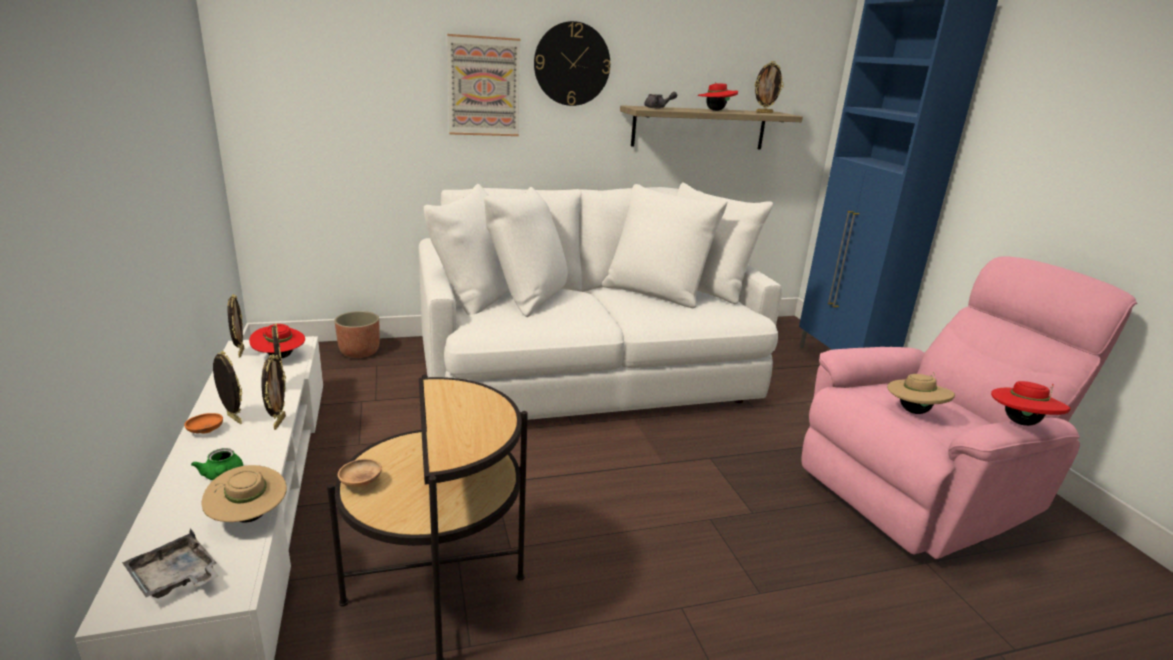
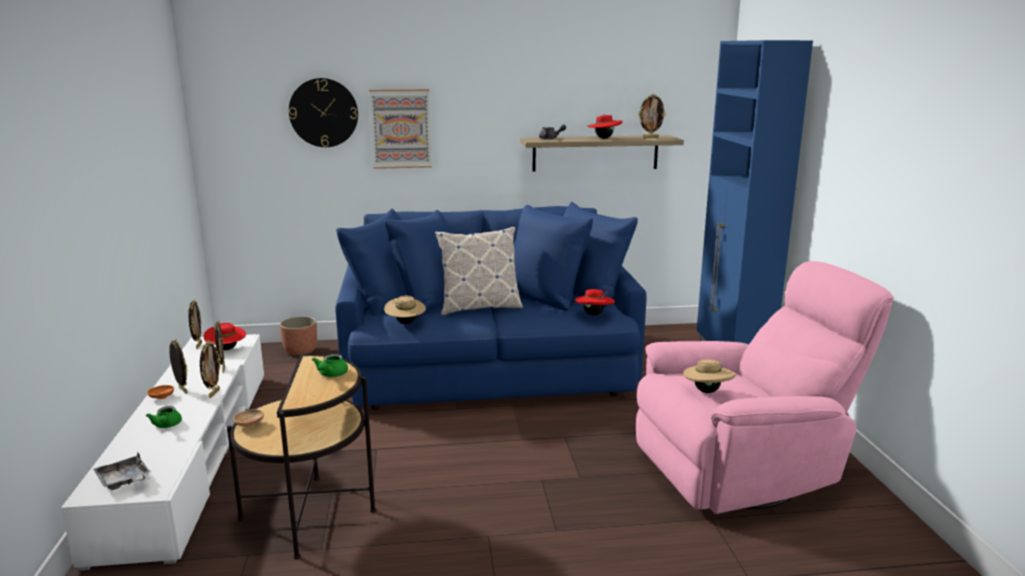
camera: 10 degrees right, 5 degrees down
(249, 517) = (178, 450): beige hat -> beige hat (405, 323)
(477, 409) = (331, 375): none -> green teapot
(572, 64) = (475, 106): wall clock -> wall clock (323, 113)
(588, 369) = (489, 366): white sofa -> blue sofa
(592, 304) = (479, 307): none -> pillow
(1021, 422) = (776, 397): red hat -> red hat (594, 314)

